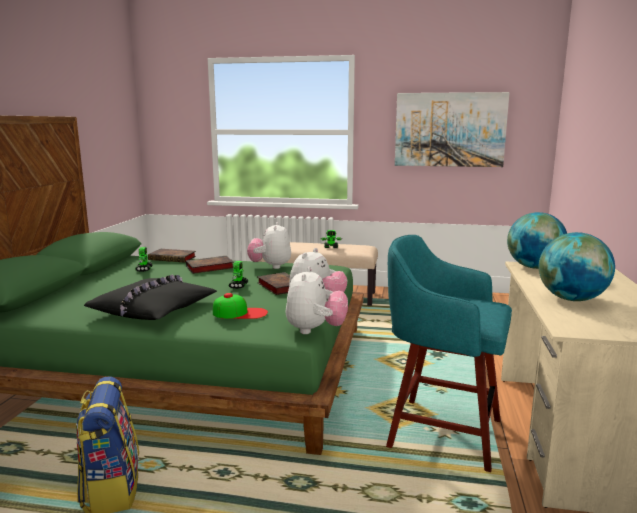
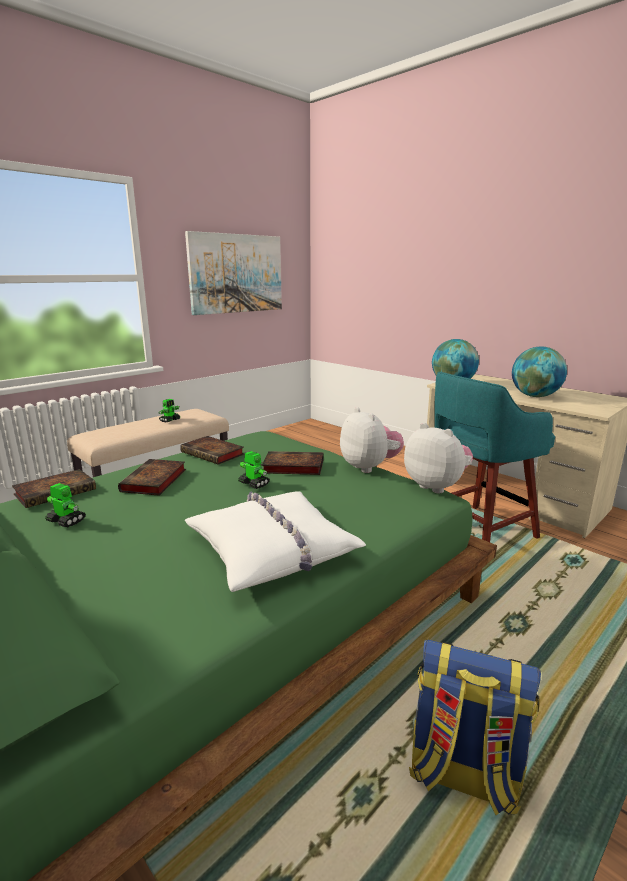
camera: 55 degrees left, 5 degrees up
(154, 309) = (272, 549): black pillow -> white pillow
(240, 313) = (365, 502): cap -> none
(270, 266) = (214, 454): plush toy -> book

